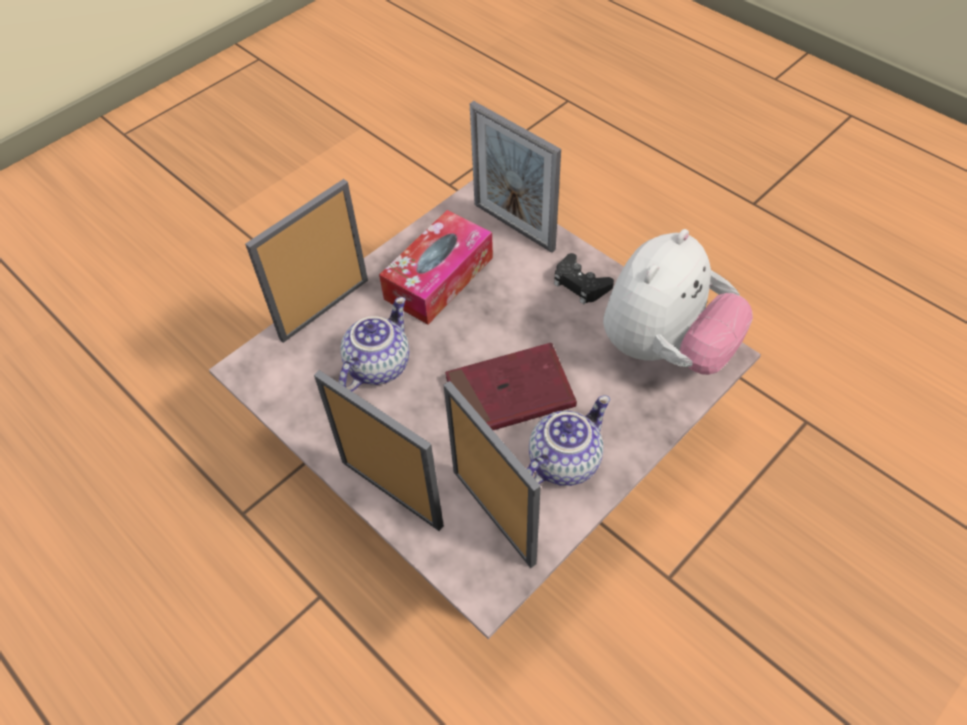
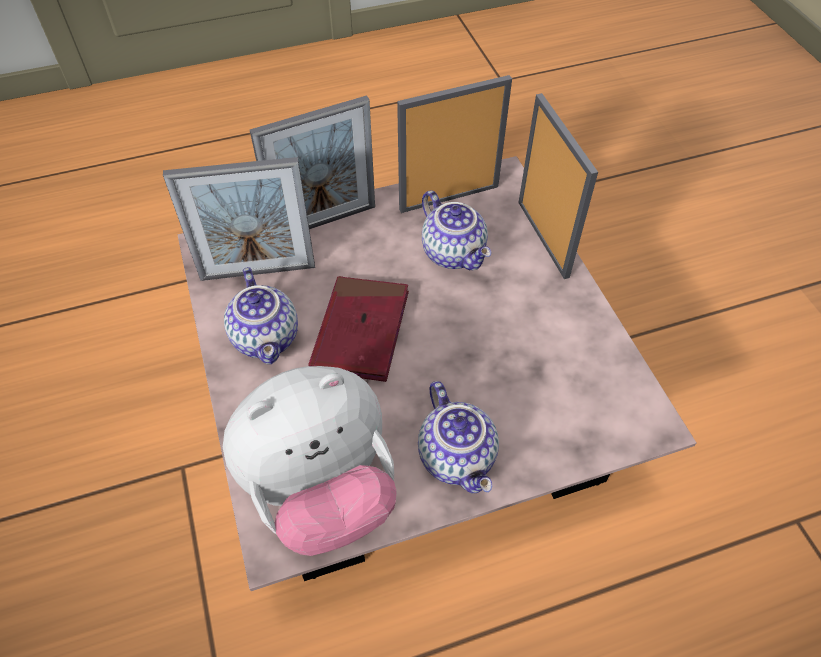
camera: 115 degrees right, 0 degrees up
(439, 278) = (537, 334): tissue box -> none
(514, 227) = (583, 435): picture frame -> picture frame (449, 198)
(580, 284) = (458, 457): black game controller -> teapot
(665, 348) = (322, 490): plush toy -> plush toy turned 90 degrees counterclockwise

